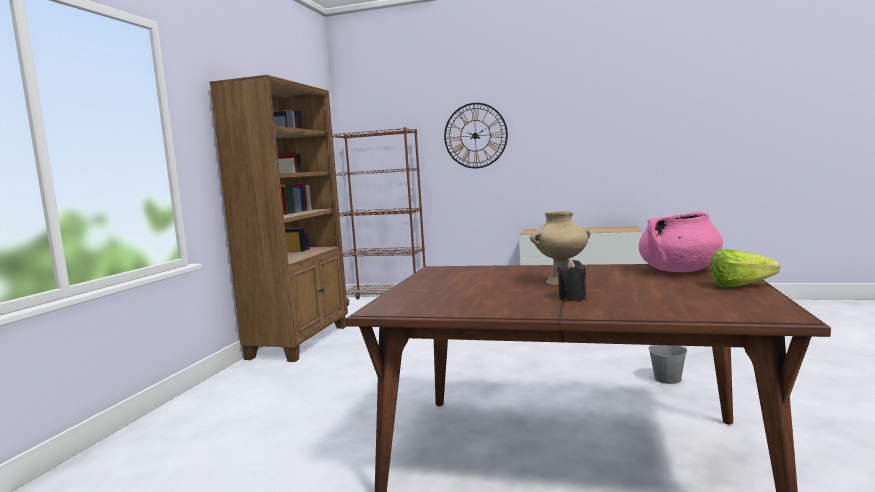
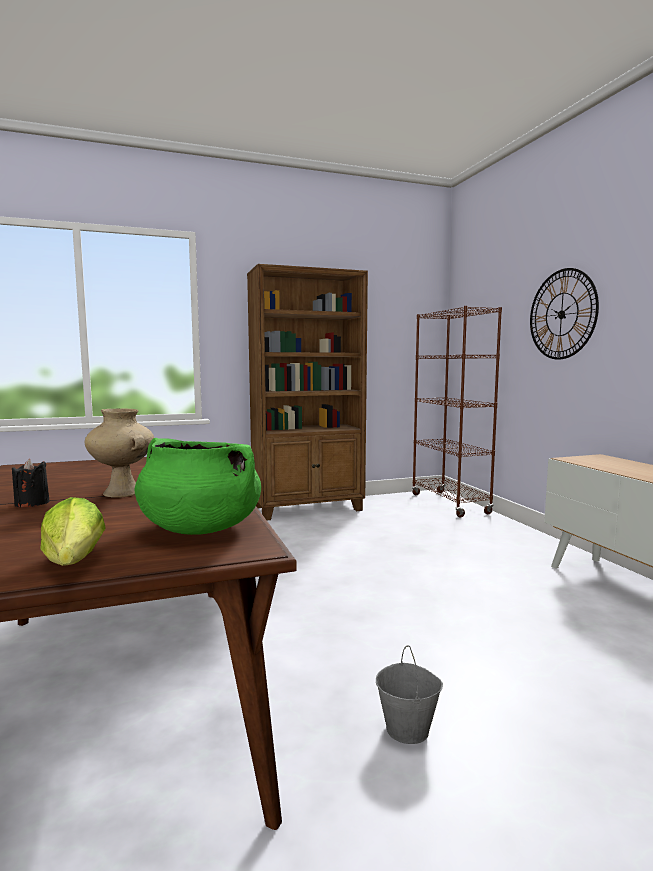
camera: 55 degrees right, 0 degrees up
(679, 270) = (200, 528): pink cooking pot -> green cooking pot

